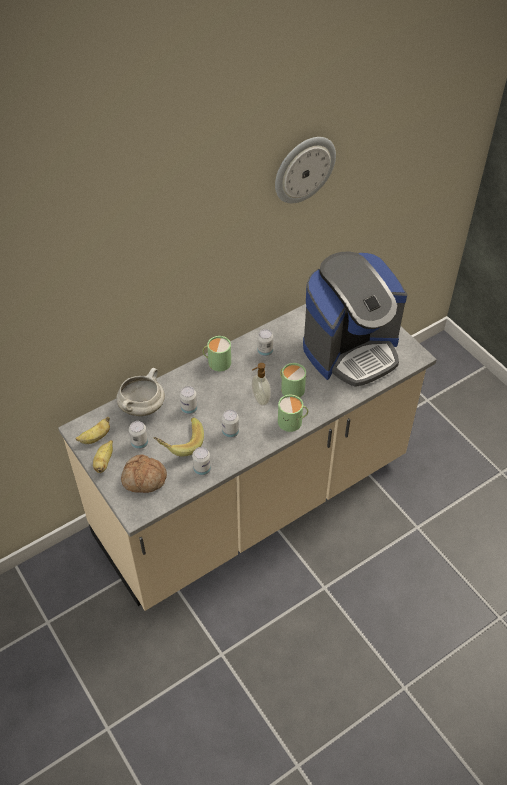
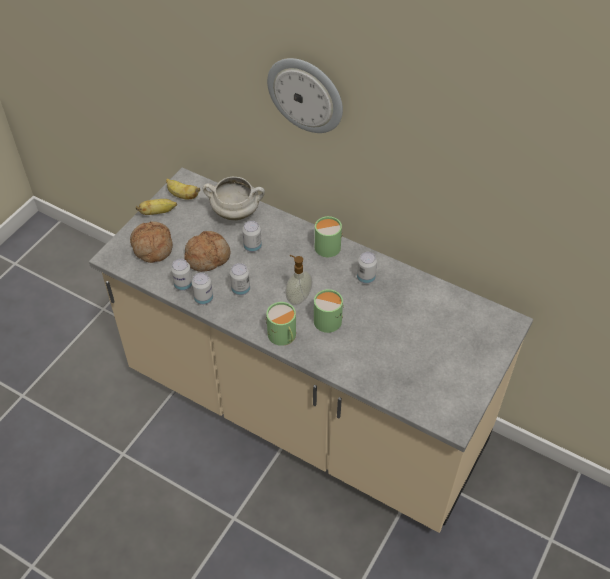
camera: 65 degrees right, 0 degrees up
(139, 443) = (191, 228): can -> can (203, 299)
(180, 442) = (207, 256): banana -> bread
(304, 169) = (494, 122): wall clock -> wall clock (306, 94)
(351, 350) = (420, 354): coffee machine -> none

